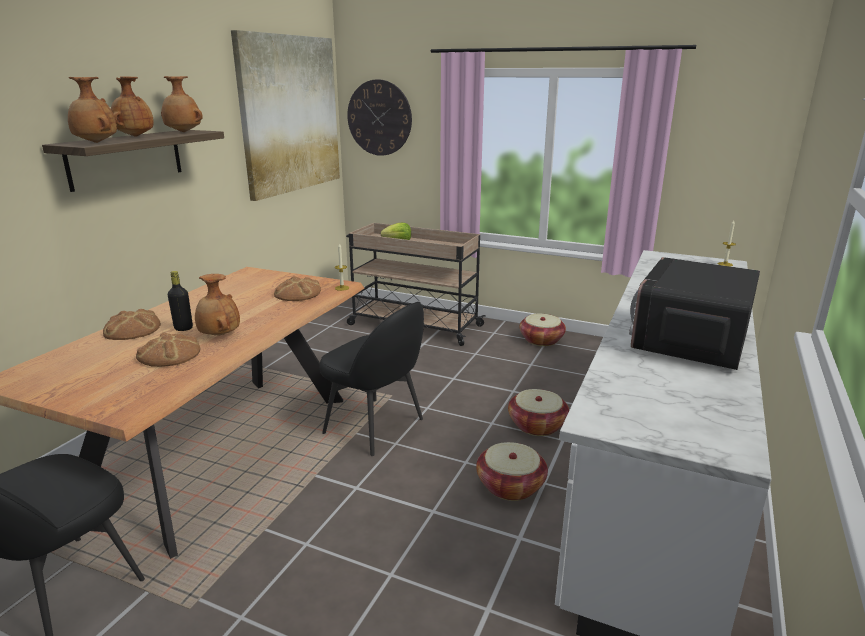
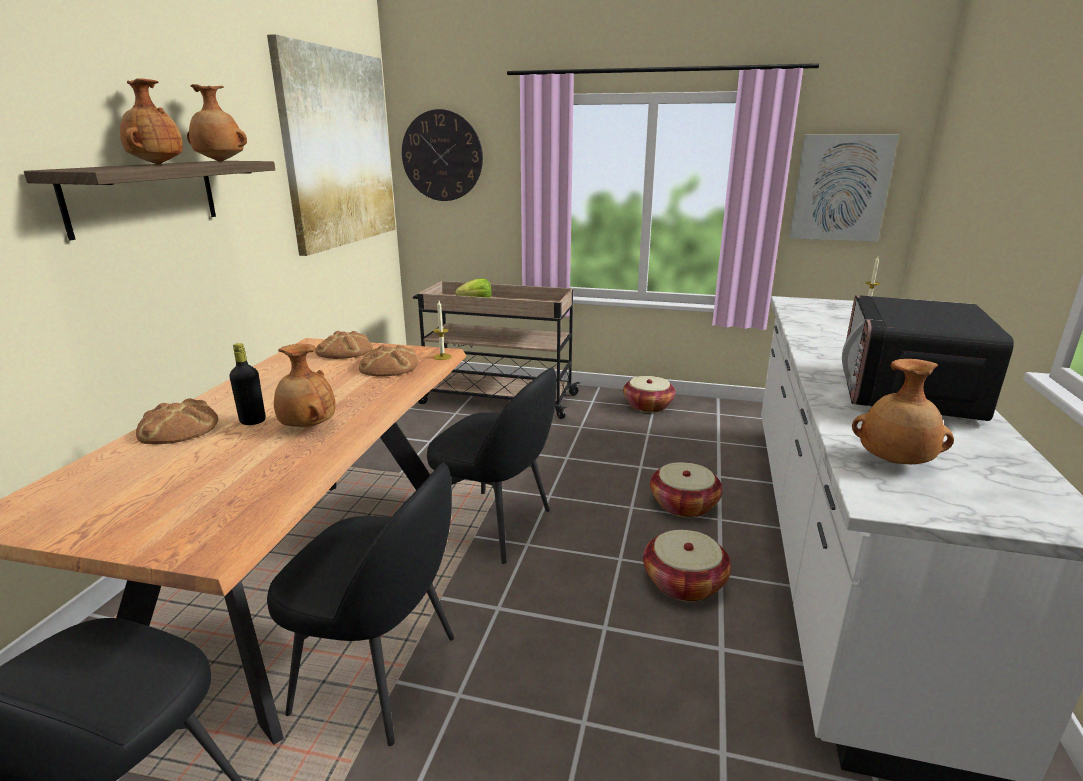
camera: 10 degrees left, 0 degrees up
(95, 142) = (106, 168): brown vase -> brown vase (894, 462)
(169, 354) = (247, 459): bread -> bread (344, 351)
(255, 523) = (380, 675): none -> black chair
(719, 155) = (840, 188): none -> picture

